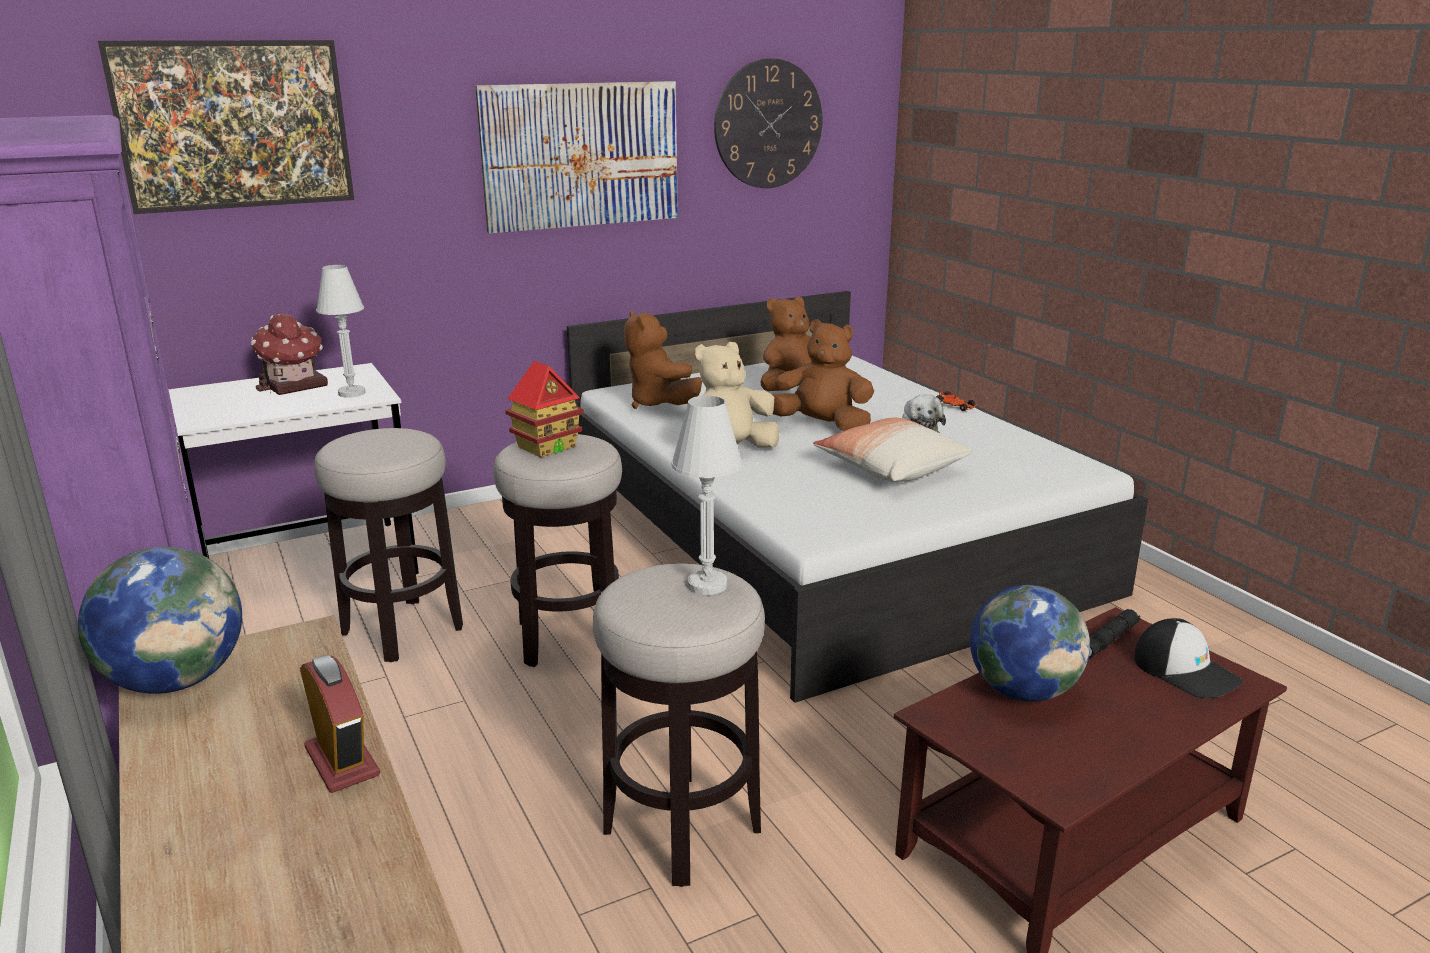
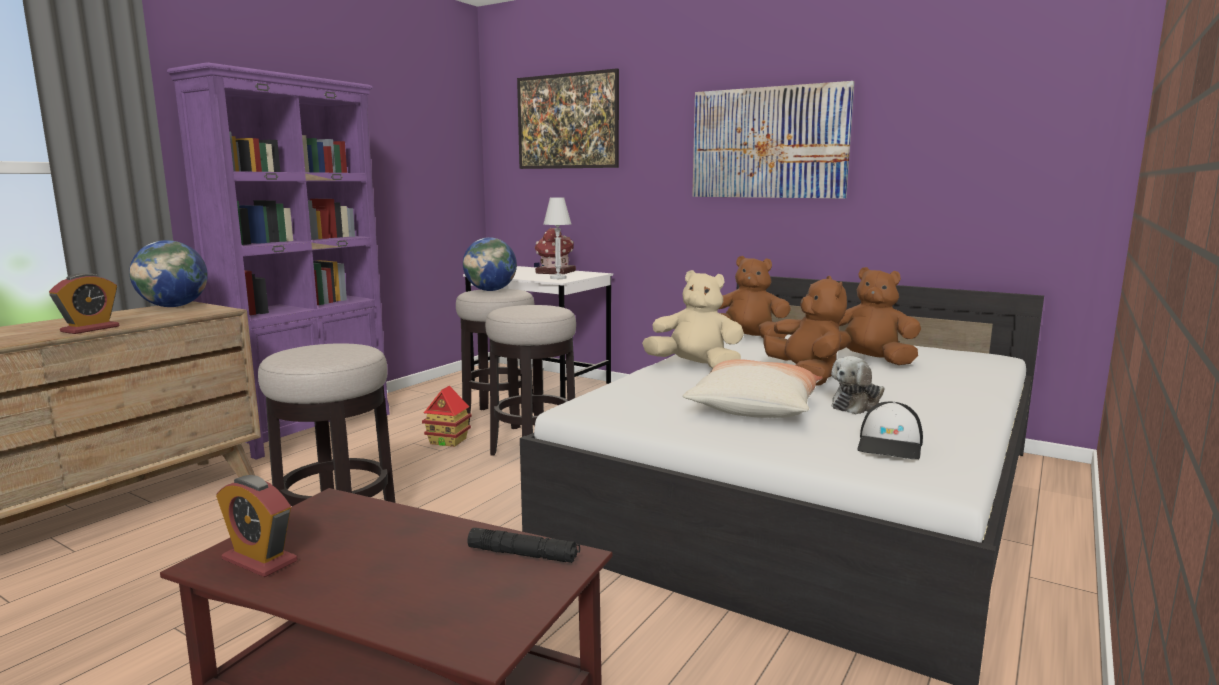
camera: 60 degrees right, 10 degrees down
(547, 447) = (529, 307): toy house -> toy house (448, 441)
(659, 404) = (747, 339): brown plush toy -> brown plush toy turned 75 degrees clockwise
(707, 585) = (336, 353): white table lamp -> none
(768, 124) = (955, 117): wall clock -> none
(956, 406) = (980, 407): toy car -> none
(1022, 691) = (389, 527): globe -> globe (491, 290)
(1065, 766) = (259, 560): none -> alarm clock
(1186, 671) = (486, 605): cap -> cap (890, 445)

